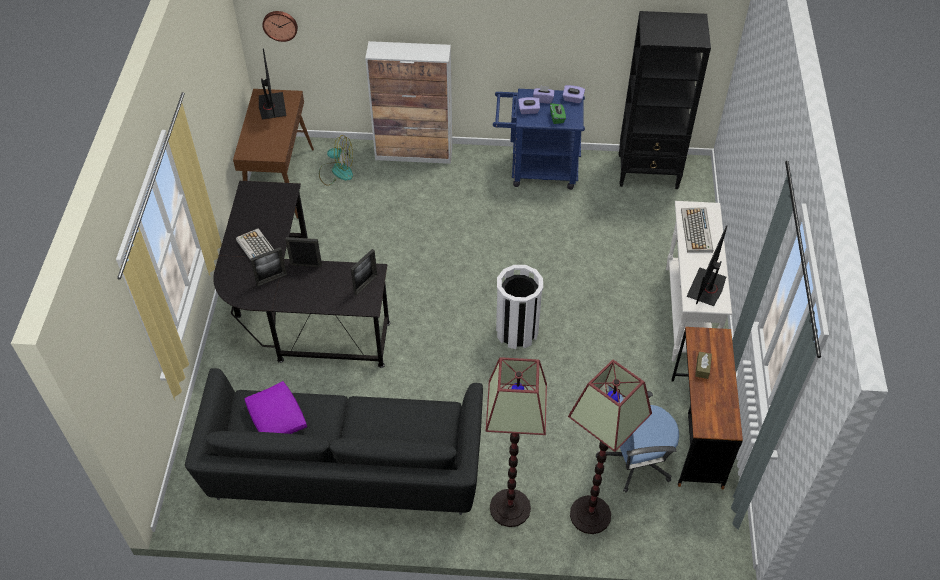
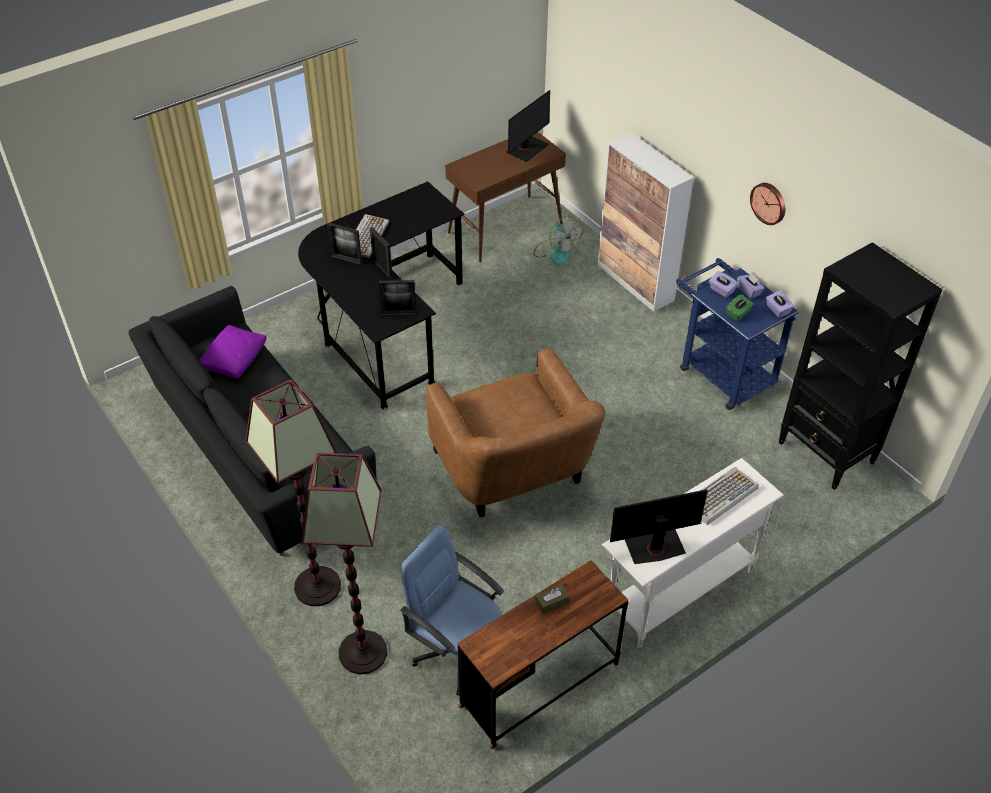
camera: 50 degrees right, 5 degrees down
(280, 25) = (573, 75): wall clock -> wall clock (769, 203)
(517, 332) = (514, 474): white trash can -> brown armchair

